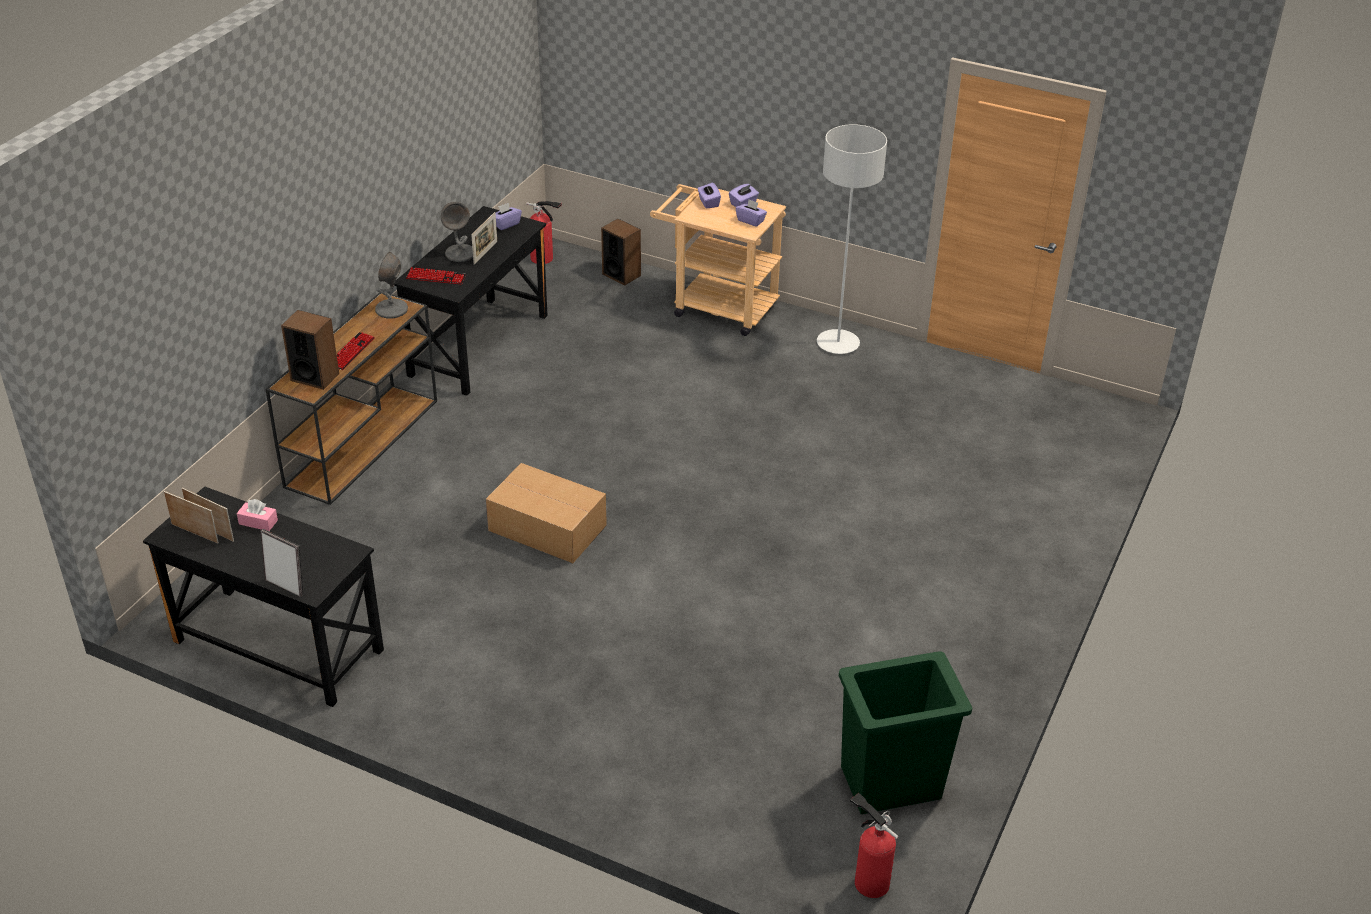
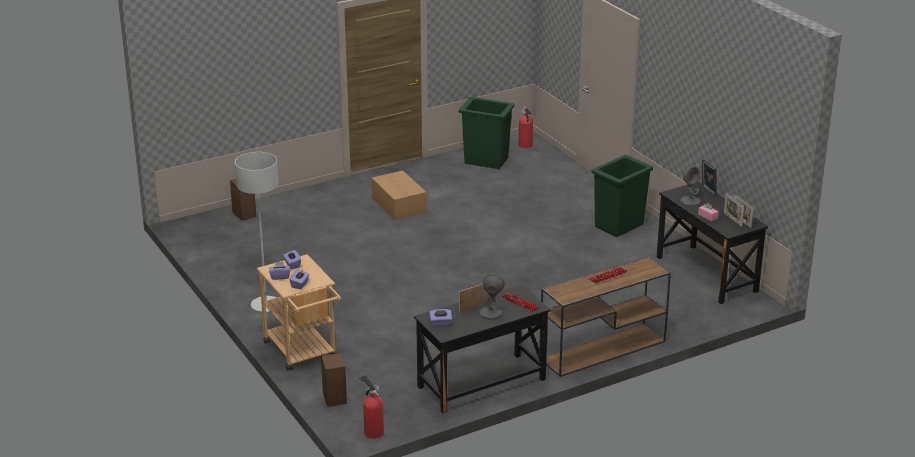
camera: 145 degrees left, 10 degrees down
(315, 377) = (638, 270): speaker -> speaker (244, 214)
(391, 309) = (565, 292): grey table lamp -> grey table lamp (690, 201)
(497, 703) = (618, 225): none -> green trash can
(546, 527) = (536, 276): cardboard box -> cardboard box (399, 205)

